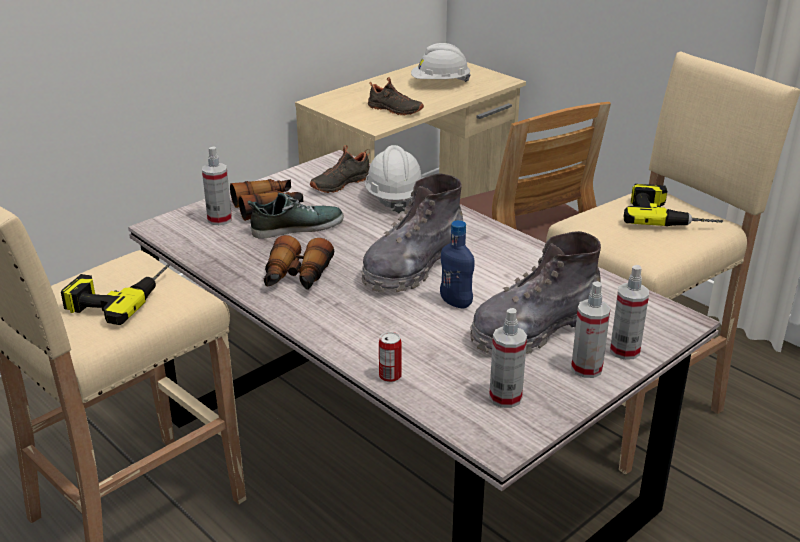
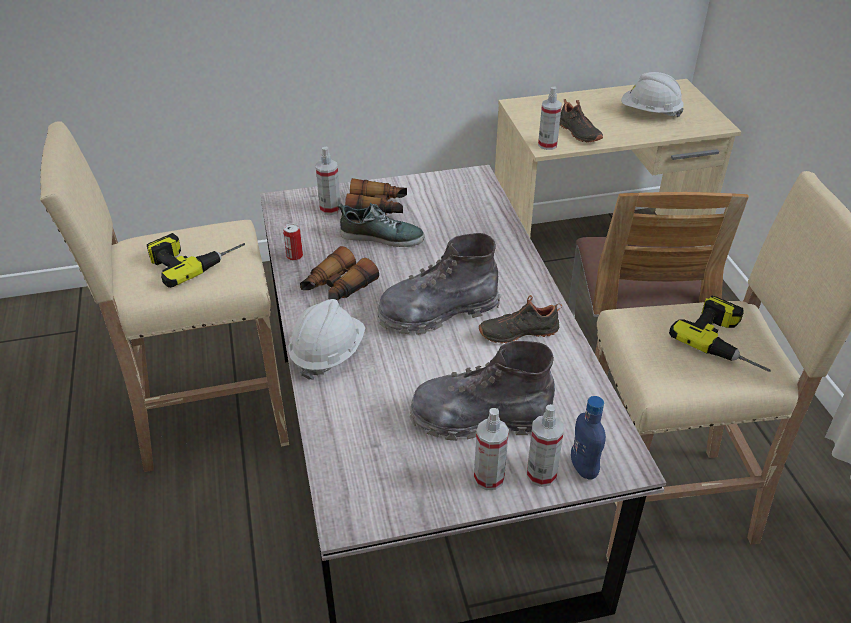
camera: 30 degrees right, 10 degrees up
(340, 183) = (456, 202): black shoe -> black shoe (518, 331)
(390, 376) = (323, 414): can -> can (294, 256)
(394, 197) = (488, 231): white hard hat -> white hard hat (327, 353)
(456, 303) = (440, 363): blue bottle -> blue bottle (583, 468)
(505, 397) = (393, 476): spray bottle -> spray bottle (547, 145)

